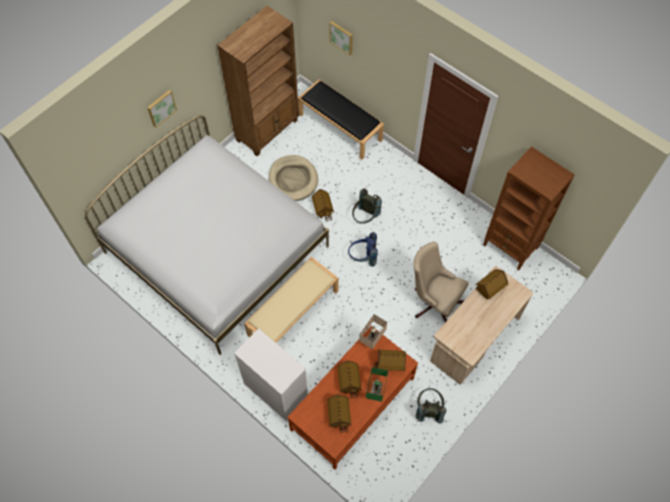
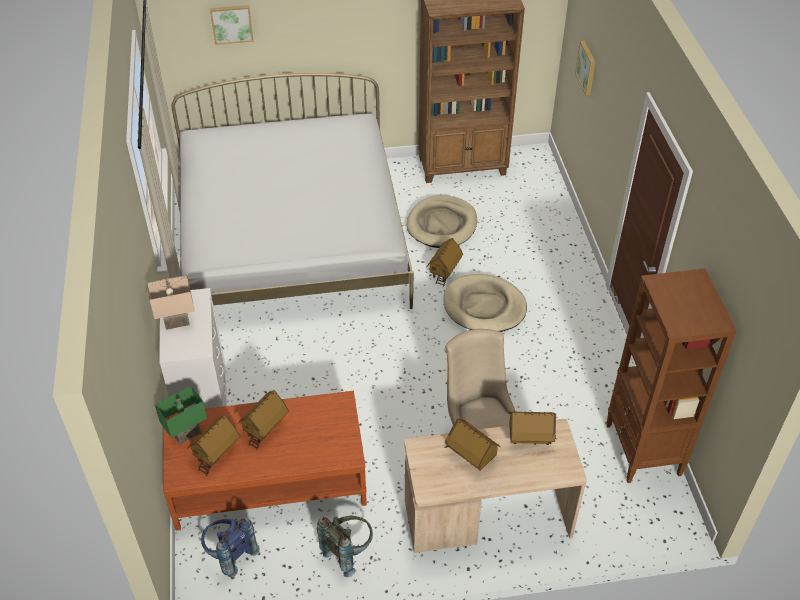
camera: 40 degrees right, 15 degrees down
(161, 107) = (317, 28): picture -> picture (231, 23)
(293, 312) = (305, 345): beige bench -> none
(340, 127) = (549, 207): black bench -> none
(363, 258) = (440, 343): blue backpack -> blue backpack (229, 554)
(364, 218) = (484, 307): grey backpack -> beige dog bed
(371, 340) = (337, 404): beige table lamp -> beige table lamp (177, 321)
(375, 391) = (282, 458): green table lamp -> green table lamp (186, 433)
(390, 364) = (330, 443): toy house -> toy house (471, 455)

